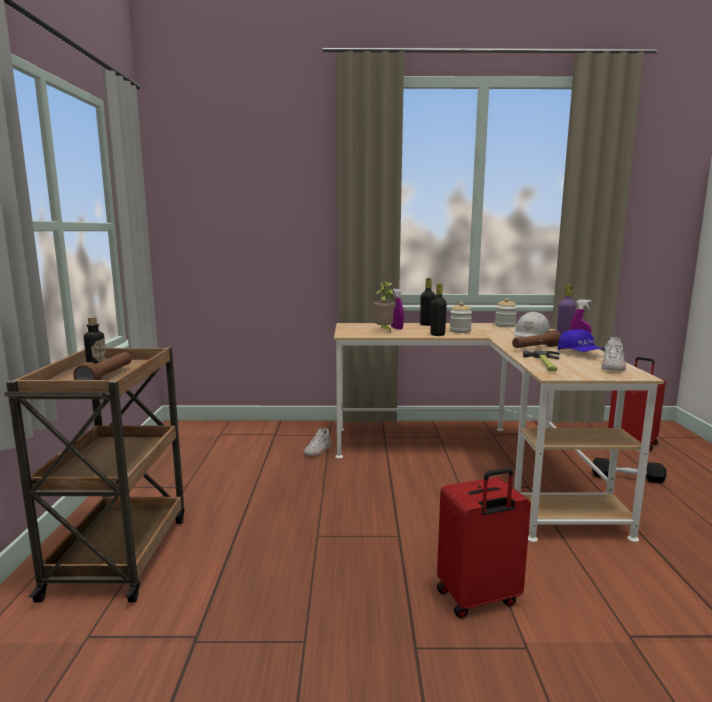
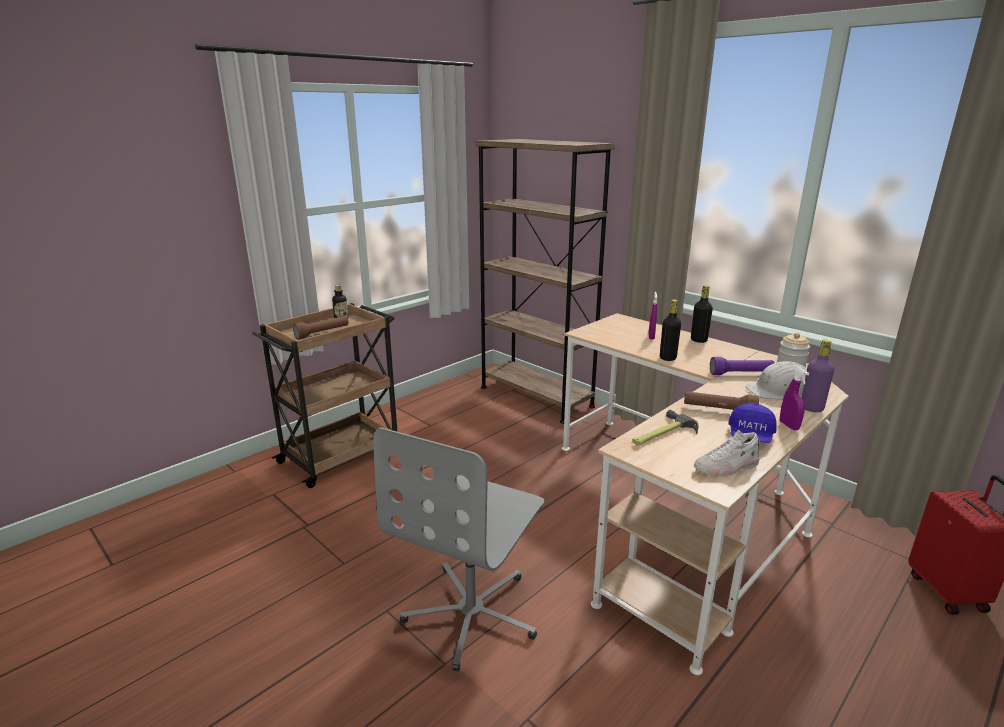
camera: 45 degrees right, 10 degrees up
(251, 432) = (536, 396): none -> brown bookcase
(318, 450) = (559, 435): white shoe -> none
(384, 331) = (629, 337): potted plant -> none
(460, 331) = (708, 360): jar -> none
(478, 599) = (472, 613): red suitcase -> grey office chair
(494, 333) = (741, 374): none -> purple flashlight
(627, 478) = (833, 620): black dumbbell -> none

